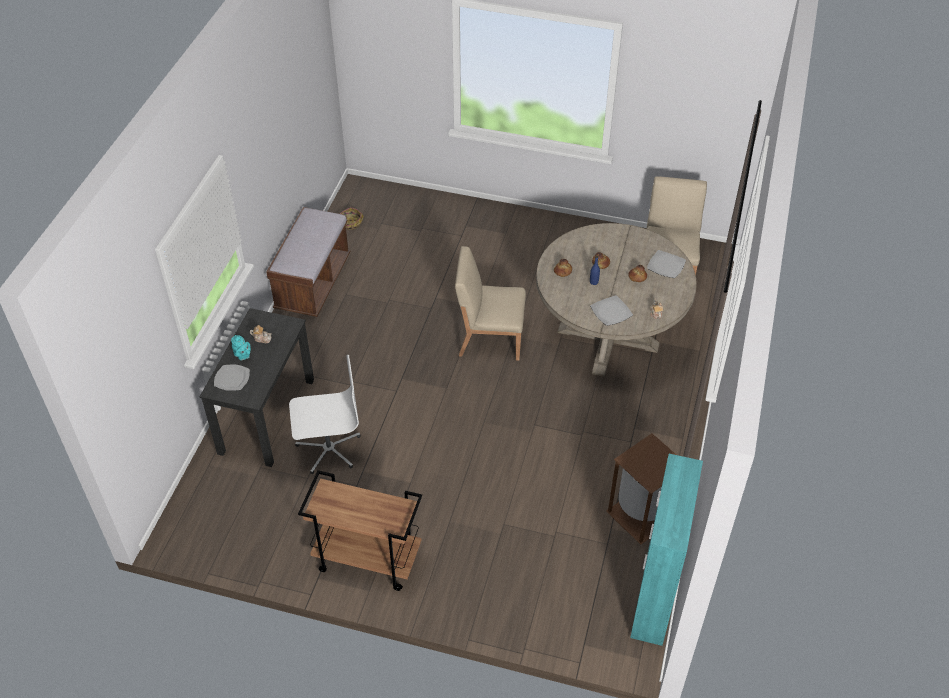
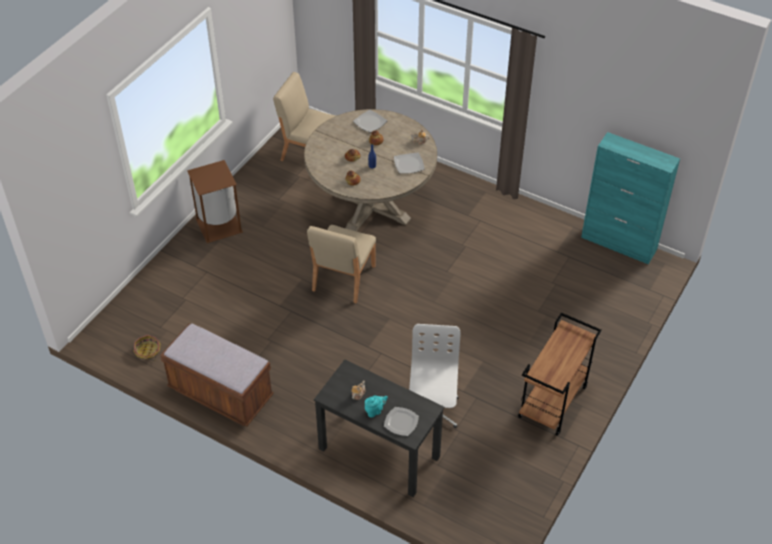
camera: 75 degrees left, 0 degrees up
(641, 513) = (547, 232): brown trash can -> brown trash can (218, 225)

